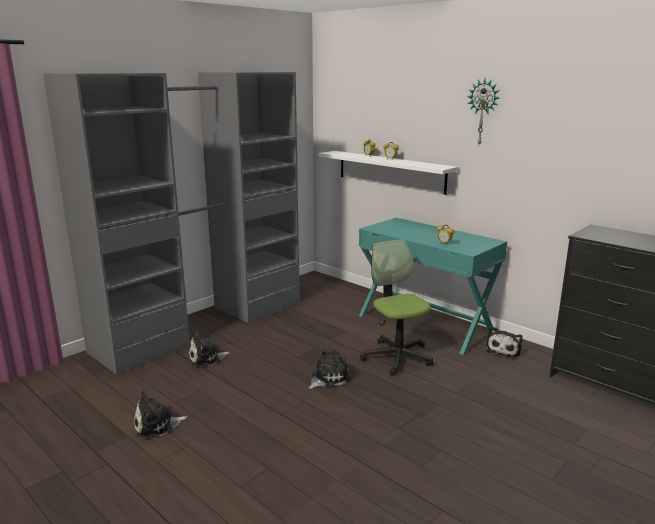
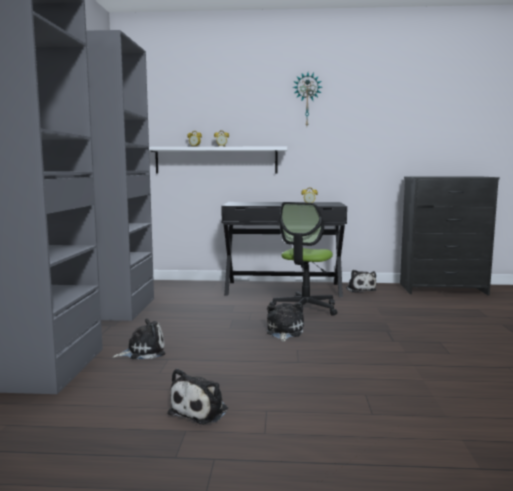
camera: 40 degrees left, 10 degrees down
(207, 358) = (143, 352): plush toy -> plush toy turned 135 degrees counterclockwise
(397, 357) = (305, 308): office chair -> office chair turned 90 degrees counterclockwise
(425, 324) = (283, 289): turquoise desk -> black desk

